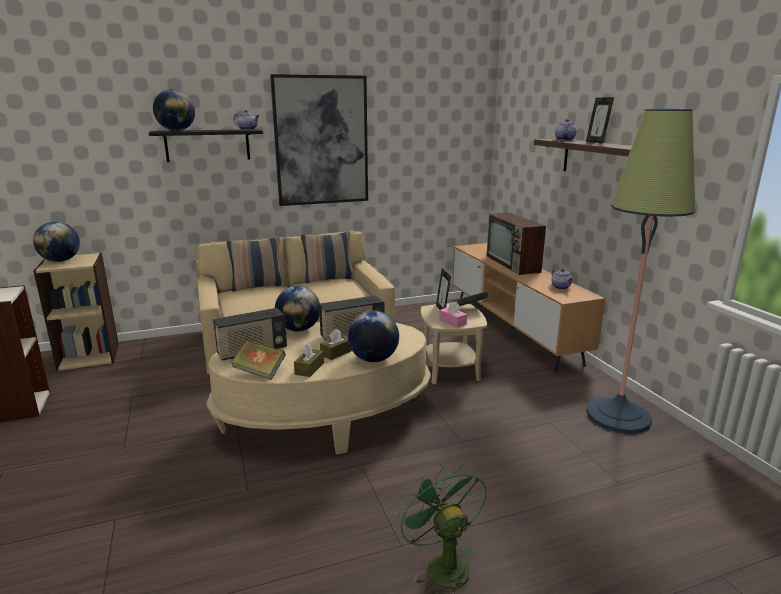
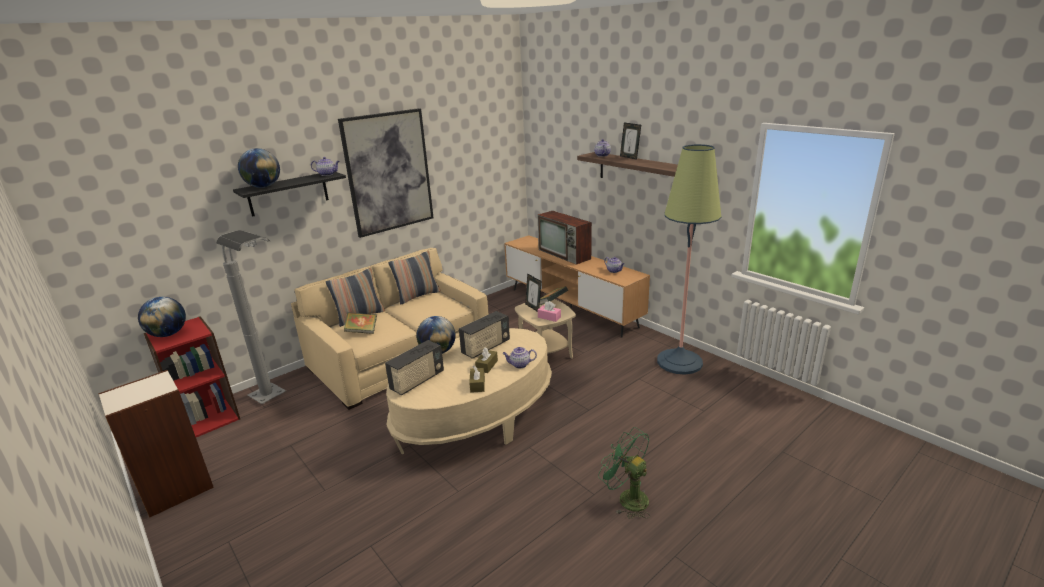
camera: 20 degrees left, 5 degrees up
(89, 356) = (207, 418): beige bookcase -> red bookcase
(157, 356) = (278, 401): none -> grey floor lamp
(259, 372) = (441, 397): book -> book (362, 331)
(373, 359) = (519, 365): globe -> teapot

